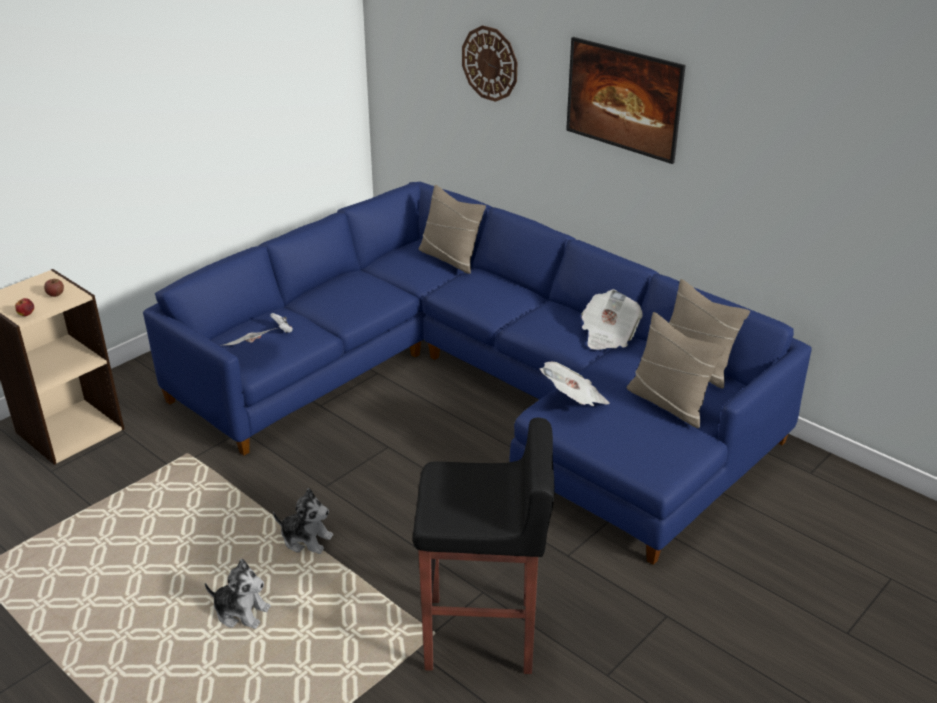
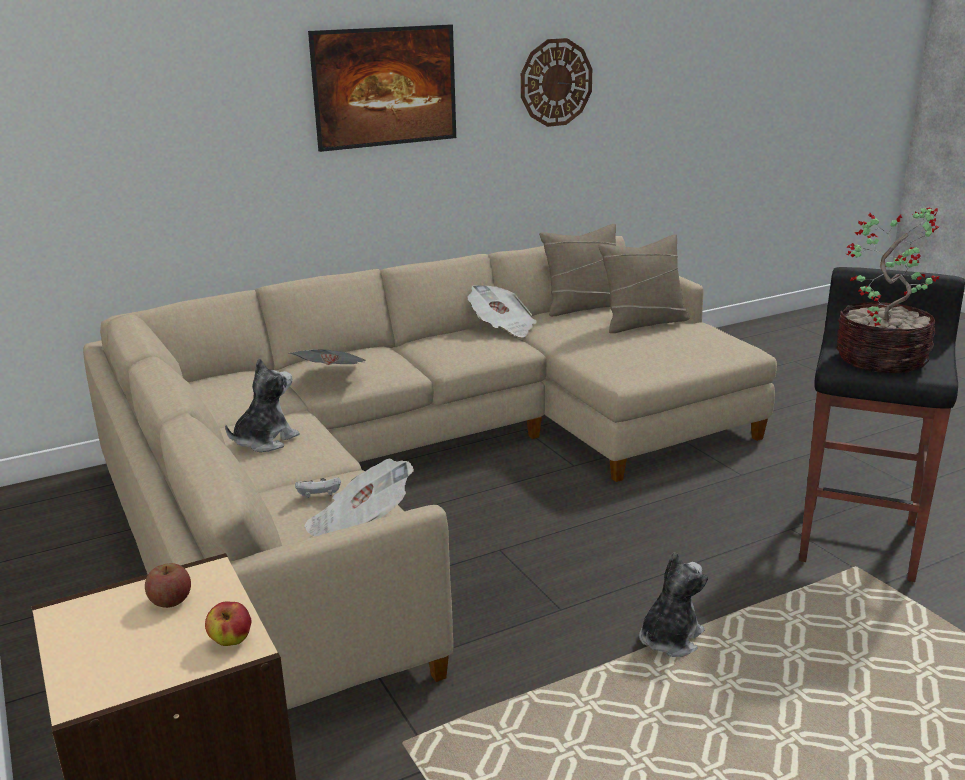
camera: 70 degrees left, 10 degrees down
(241, 612) = (812, 715): plush toy -> plush toy (264, 441)
(450, 258) = (250, 372): beige pillow -> none
(461, 493) = (882, 359): none -> potted plant
(481, 389) = (422, 471): blue sofa -> beige sofa
(490, 63) = (180, 105): wall clock -> wall clock (556, 82)
(574, 400) = (616, 356): newspaper -> newspaper (332, 377)

